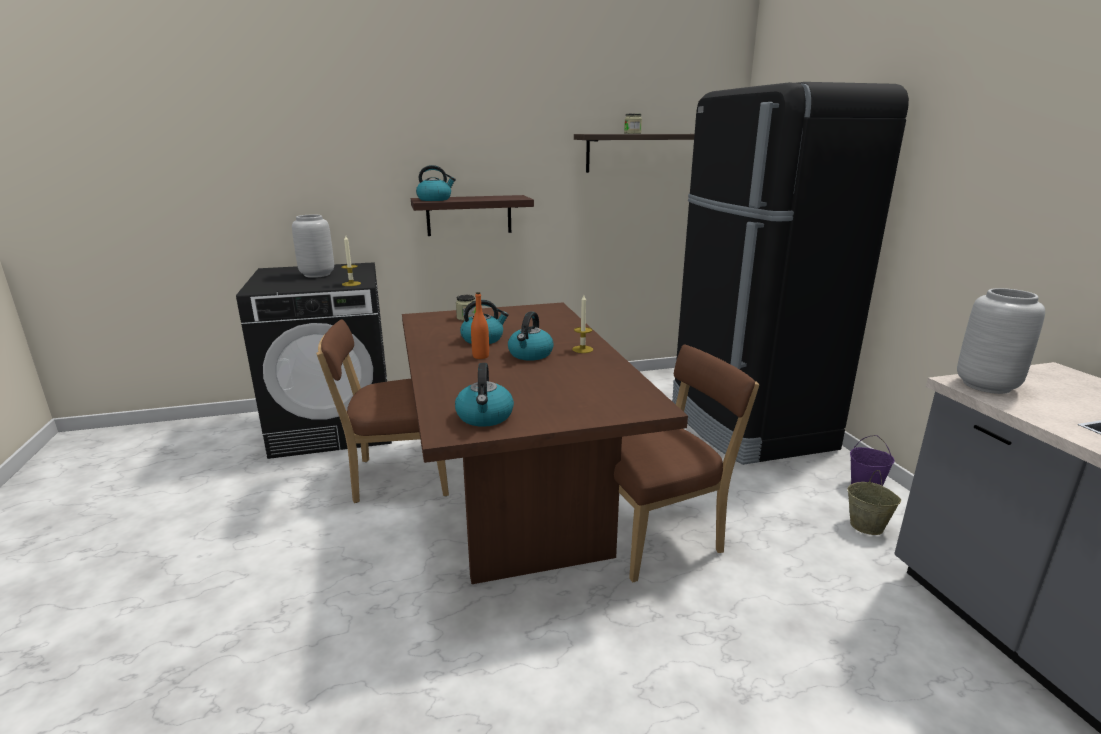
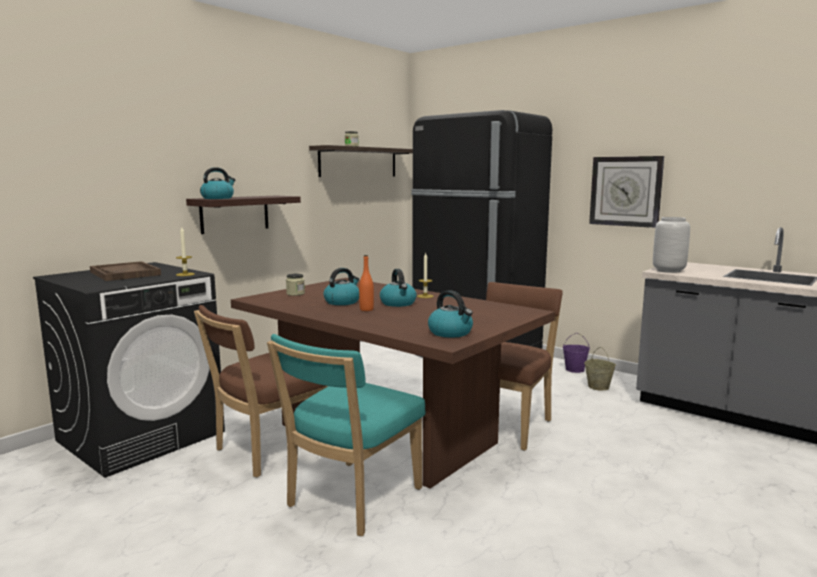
camera: 35 degrees left, 10 degrees down
(317, 275) = (125, 273): grey vase -> brown tray
(390, 563) = (350, 500): none -> turquoise chair
(1005, 224) = (625, 191): none -> wall clock

